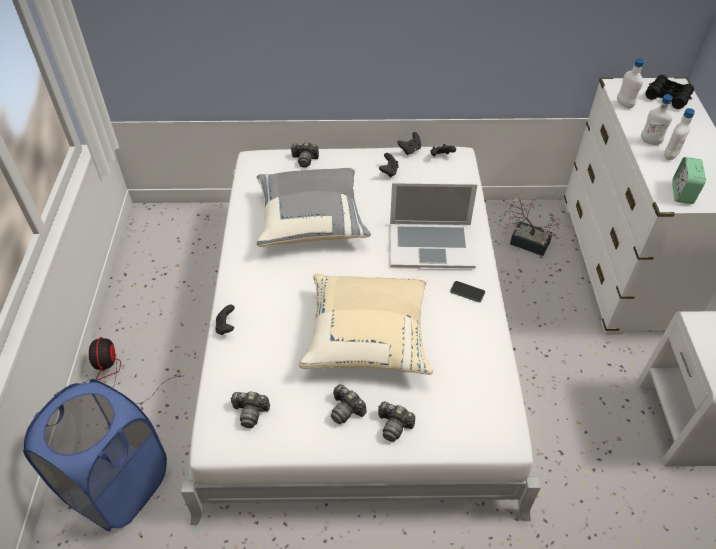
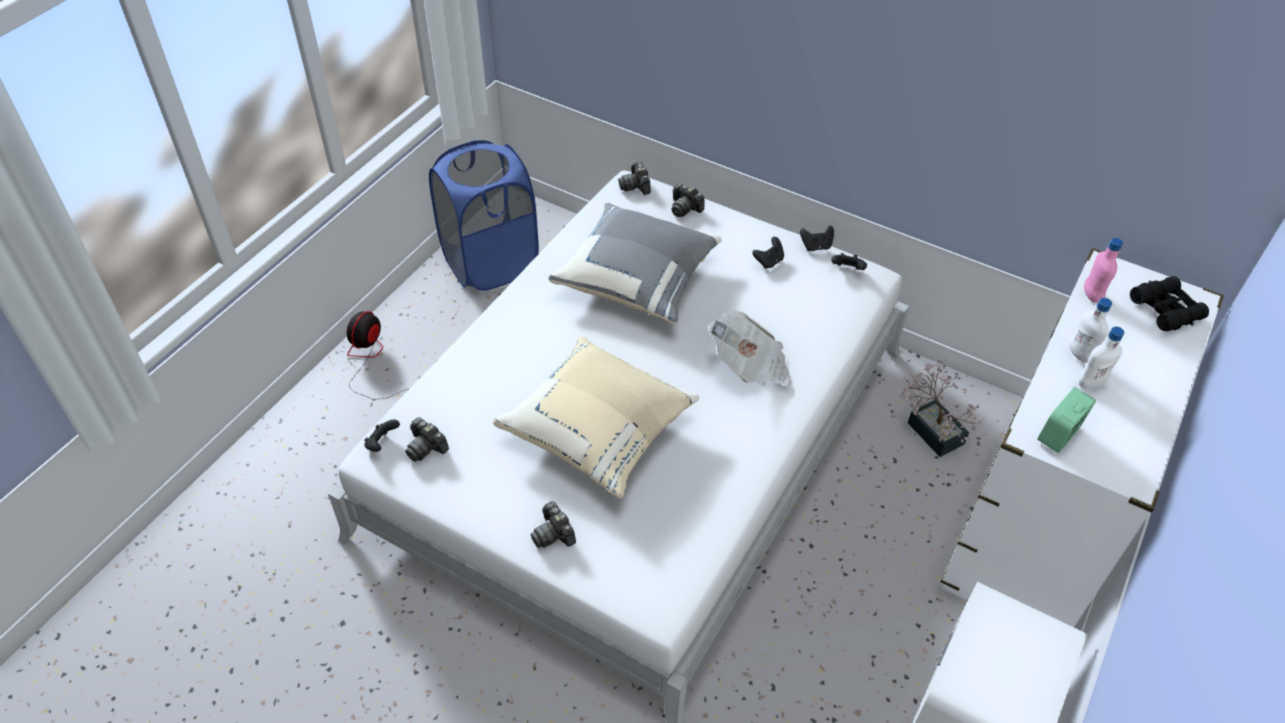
camera: 30 degrees right, 0 degrees up
(118, 485) = (301, 467): blue laundry basket -> blue laundry basket (490, 263)
(226, 327) = (466, 351): black game controller -> black game controller (382, 443)
(346, 410) = (518, 493): camera -> camera (635, 186)
(431, 244) = (750, 366): laptop -> newspaper
(467, 292) = (749, 438): phone -> none
(624, 104) = (1091, 295): white bottle -> pink bottle

